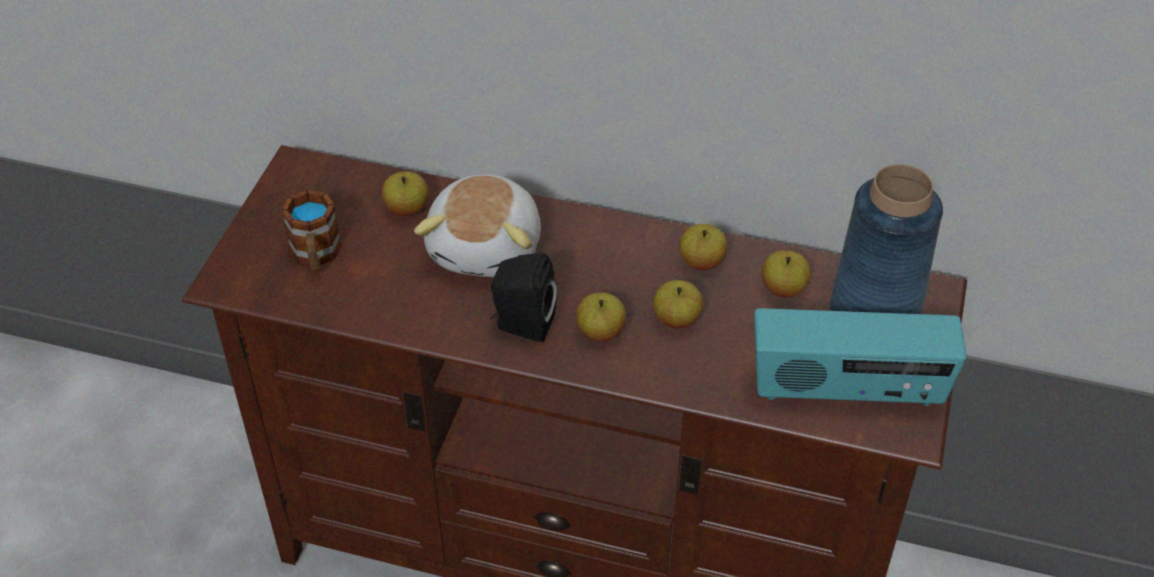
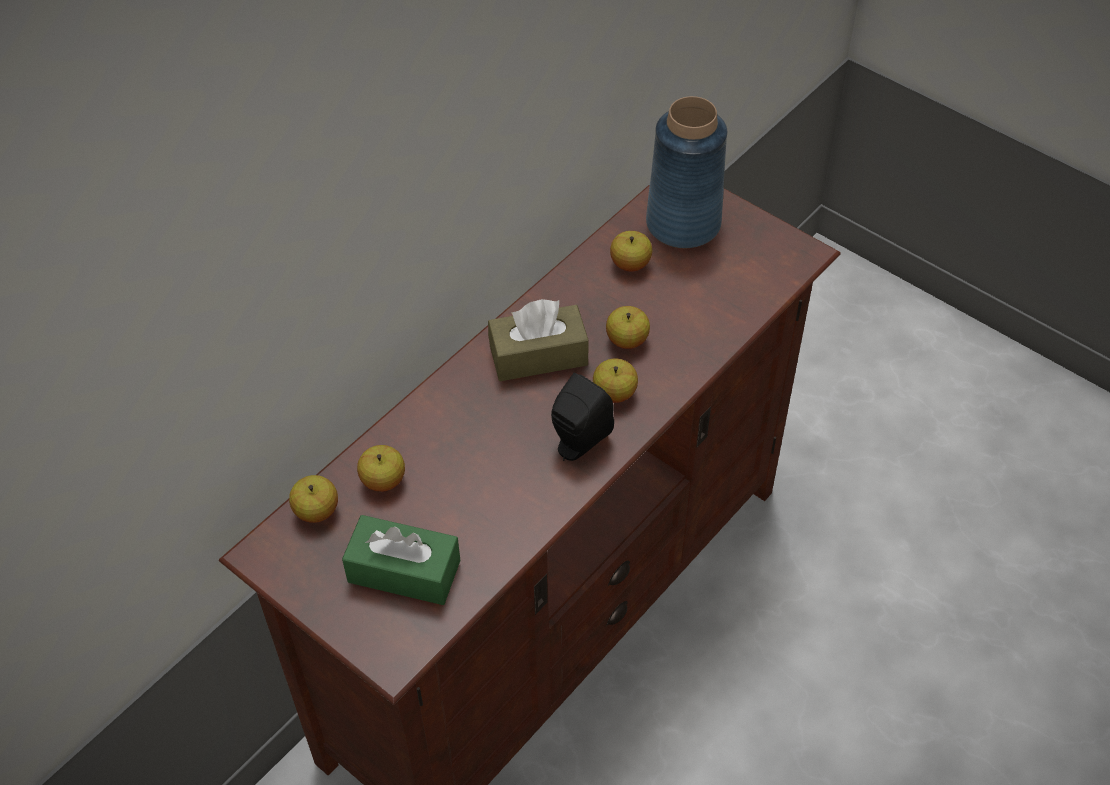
camera: 65 degrees left, 5 degrees up
(316, 256) = (404, 571): mug -> green tissue box
(487, 248) = (471, 436): plush toy -> none
(614, 260) = (538, 355): none -> brown tissue box
(701, 262) = (573, 301): apple -> apple (316, 511)
(847, 391) = (750, 270): radio -> none

